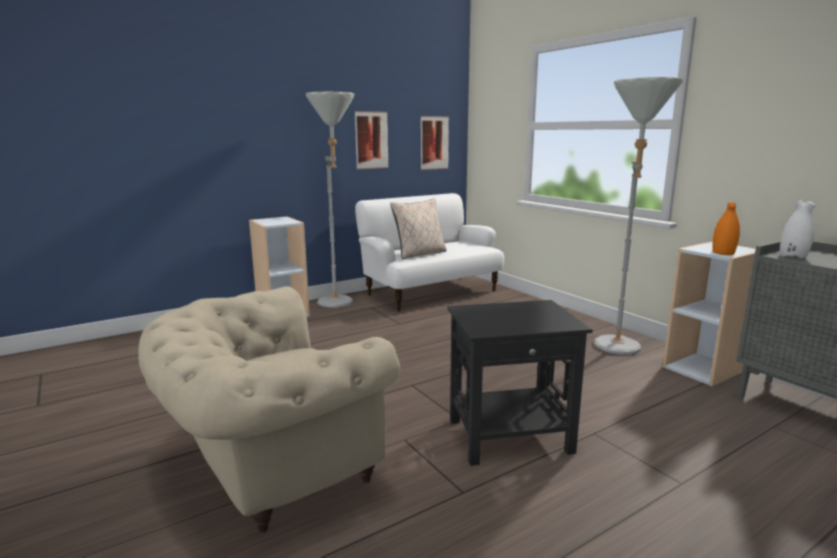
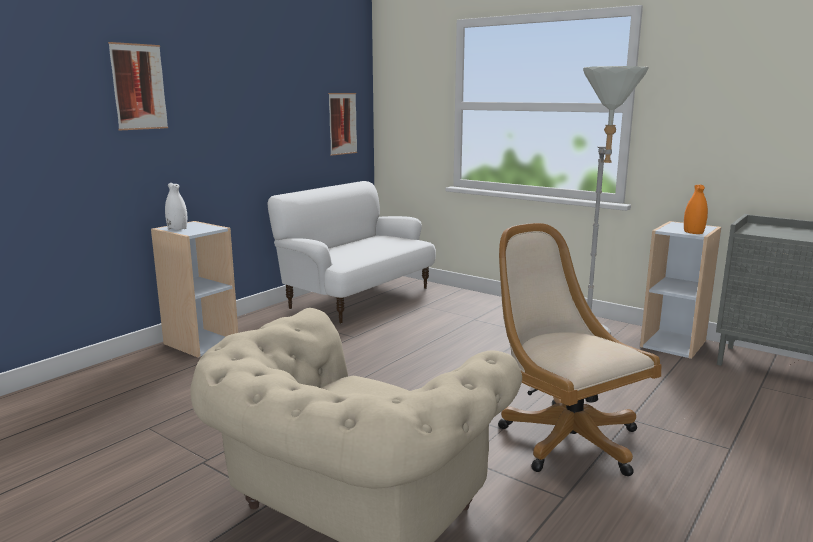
camera: 20 degrees left, 0 degrees up
(338, 304) = (262, 323): grey floor lamp -> none
(371, 140) = (280, 122): picture -> picture (139, 87)
(420, 254) = (353, 254): beige pillow -> none
(511, 436) = (562, 435): black side table -> office chair
(793, 256) = (759, 232): white vase -> white vase (177, 229)

